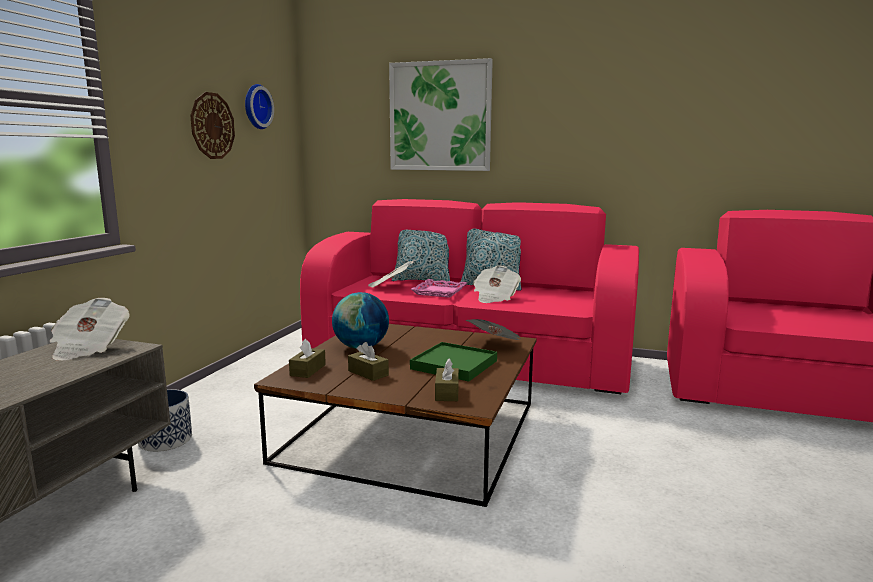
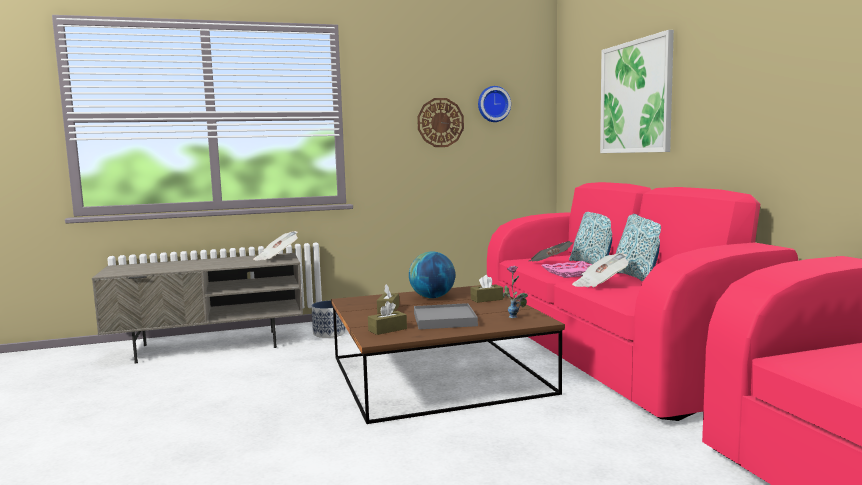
camera: 55 degrees right, 5 degrees down
(308, 370) = (369, 300): brown tissue box -> brown tissue box (486, 299)
(454, 365) = (444, 320): green tray -> grey tray
(495, 345) = (515, 318): newspaper -> vase

